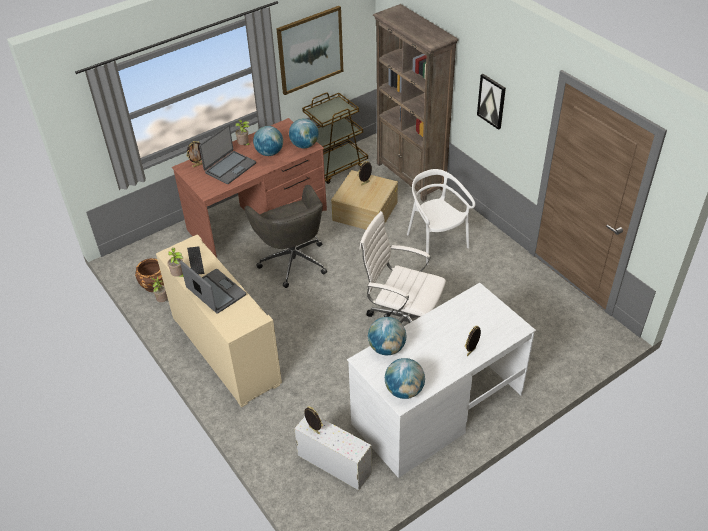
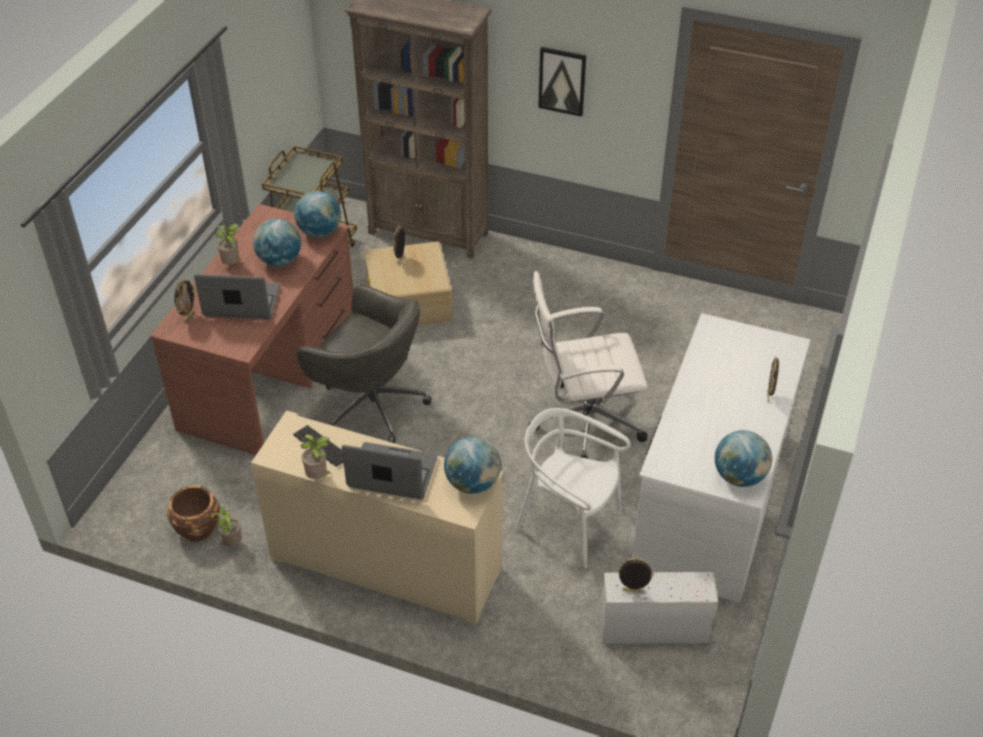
camera: 35 degrees left, 0 degrees up
(230, 168) = (241, 302): laptop -> laptop turned 90 degrees counterclockwise
(310, 50) = (256, 91): picture -> none
(387, 348) = (673, 438): globe -> globe (472, 483)
(436, 242) = (534, 303): white chair -> white chair (569, 523)

